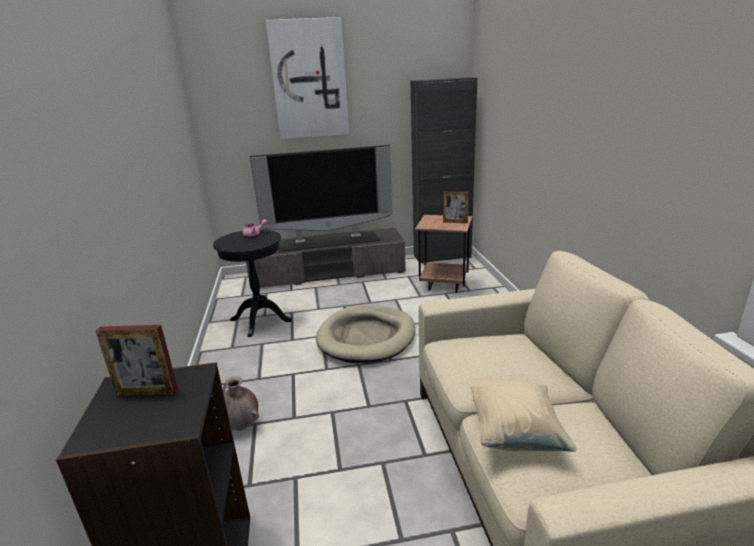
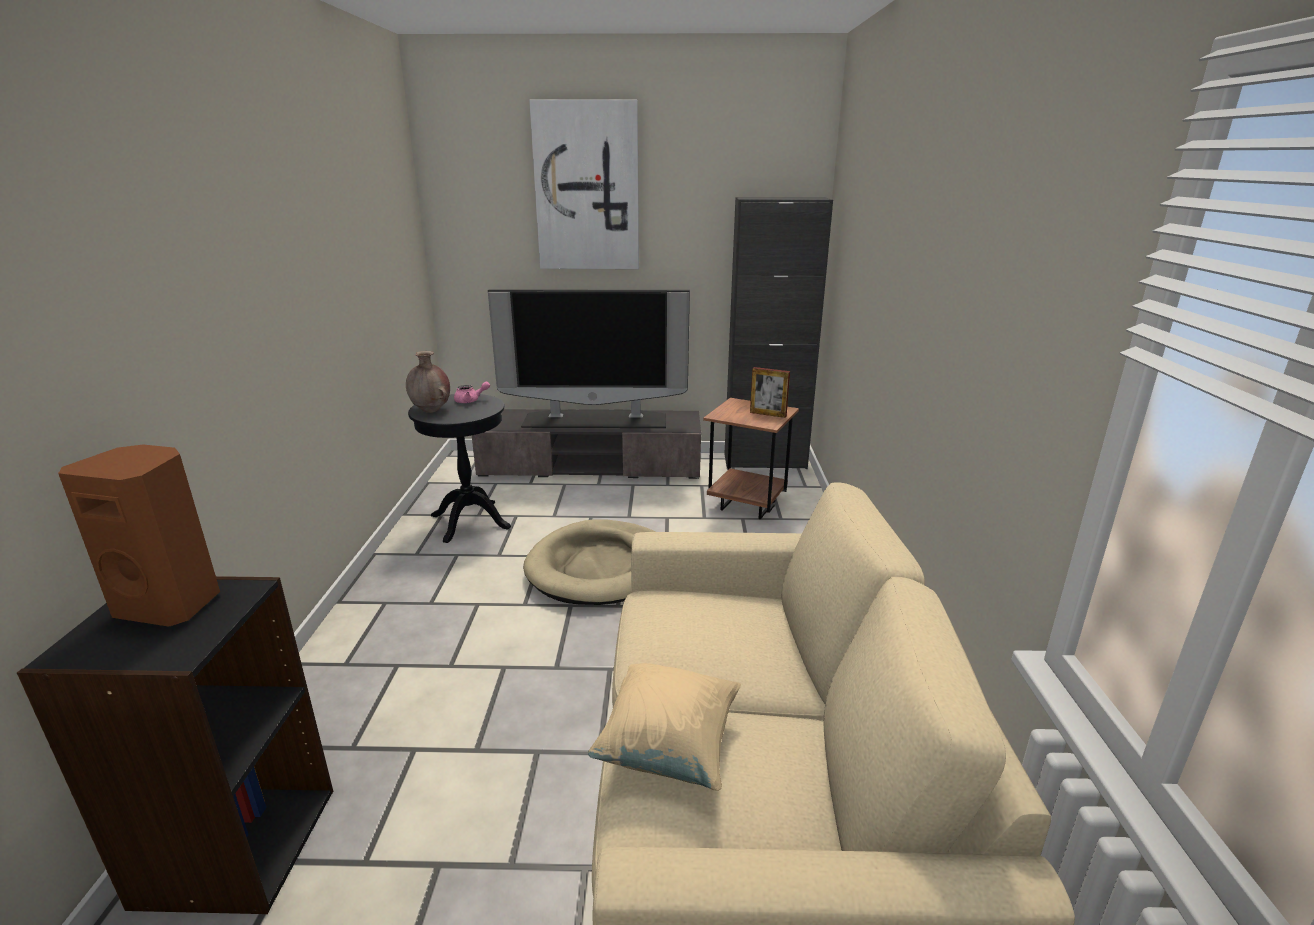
camera: 10 degrees right, 0 degrees up
(147, 392) = (172, 604): picture frame -> brown speaker
(242, 426) = (379, 665): brown vase -> brown vase (431, 410)

